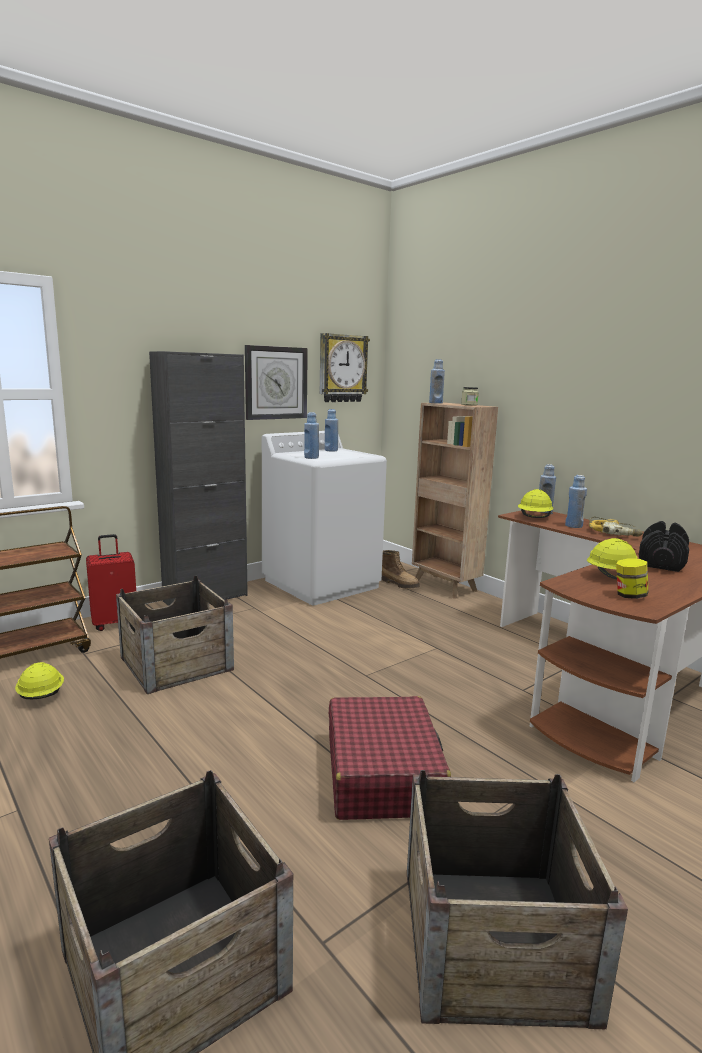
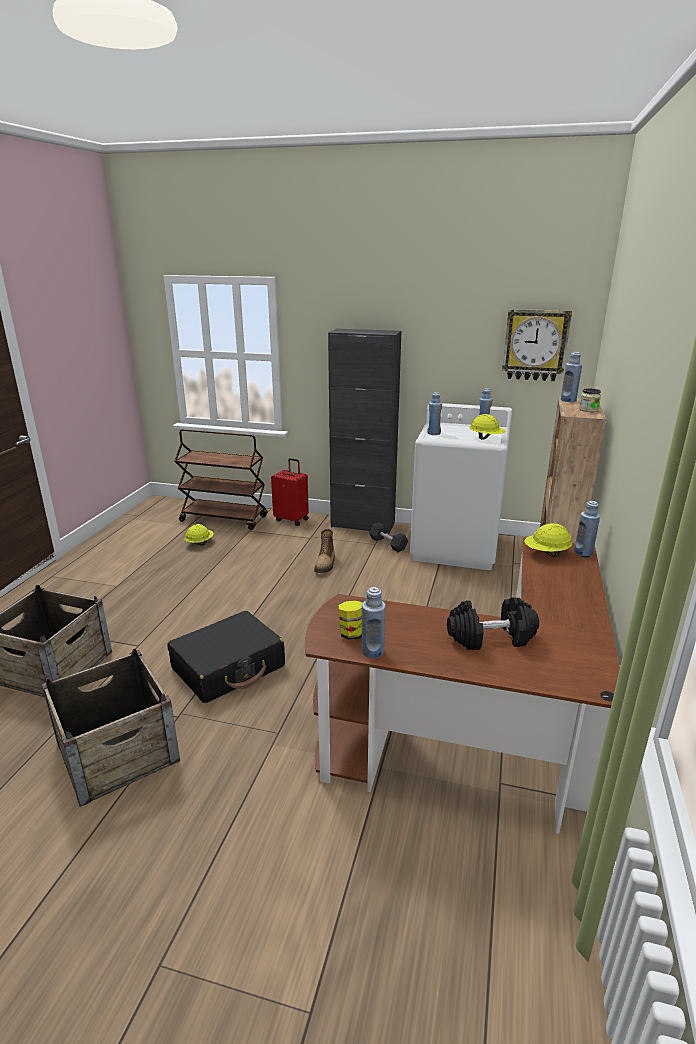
camera: 55 degrees right, 10 degrees up
(176, 663) = (271, 557): crate -> none
(265, 603) = (388, 544): none -> grey dumbbell
(276, 383) = (452, 357): wall clock -> none
(382, 773) = (229, 667): red suitcase -> black suitcase
(400, 584) = (515, 575): boot -> boot (325, 565)
(573, 526) = (552, 576): blue bottle -> blue bottle (372, 651)
(613, 532) = (566, 599): power drill -> none
(613, 576) = (399, 620): yellow hard hat -> yellow hard hat (486, 438)

